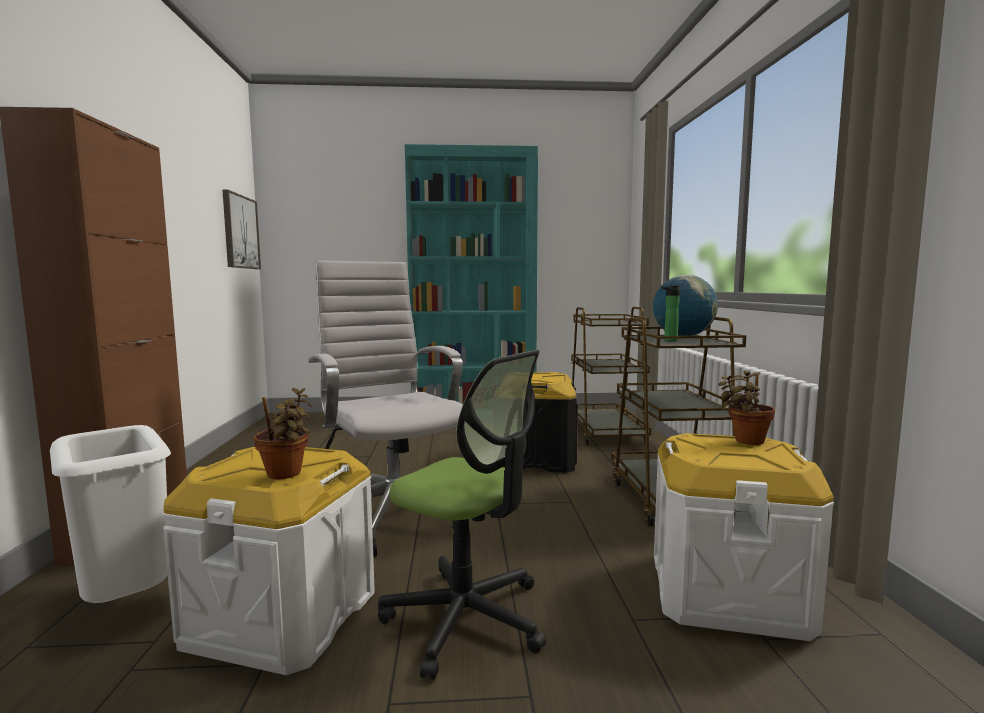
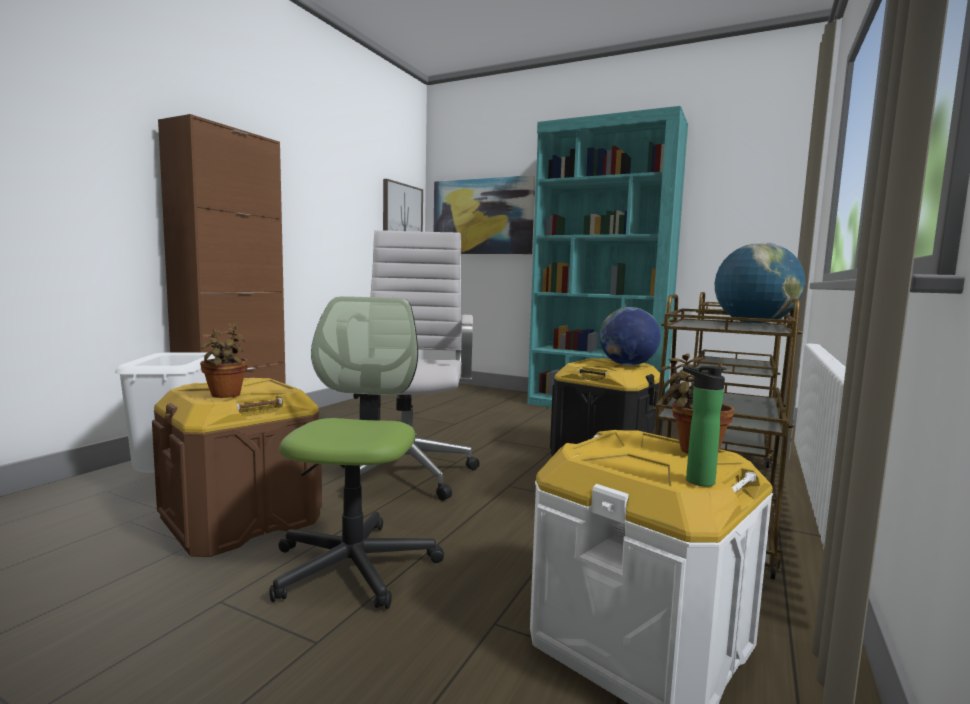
camera: 30 degrees right, 0 degrees up
(282, 617) = (241, 519): white storage box -> brown storage box
(331, 234) = (482, 216): none -> picture
(466, 618) = (354, 565): office chair -> office chair turned 150 degrees counterclockwise
(550, 376) = (627, 365): none -> globe
(668, 340) = (711, 324): bottle -> bottle (695, 480)

